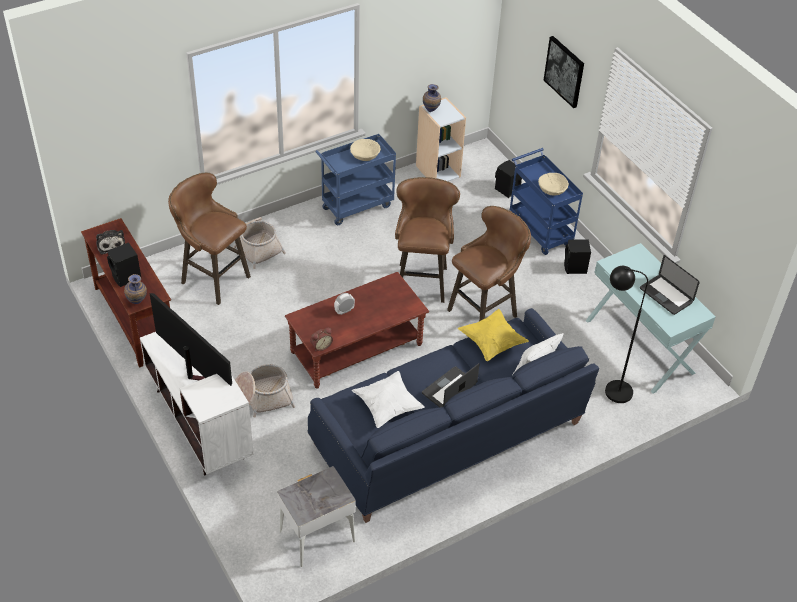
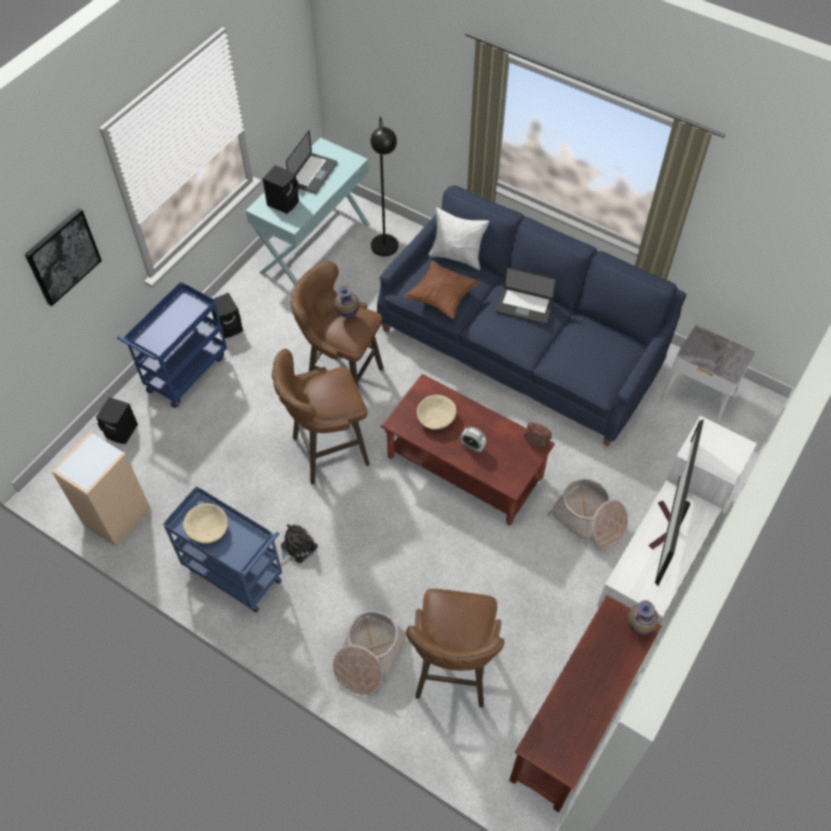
camera: 115 degrees left, 10 degrees up
(110, 244) = (570, 729): plush toy -> plush toy (297, 548)
(126, 277) = (610, 668): black speaker -> black speaker (284, 202)
(387, 406) = (579, 345): white pillow -> none
(431, 111) = (92, 475): vase -> vase (347, 316)
(492, 342) = (441, 297): yellow pillow -> brown pillow
(552, 189) = (179, 317): beige bowl -> beige bowl (436, 417)

